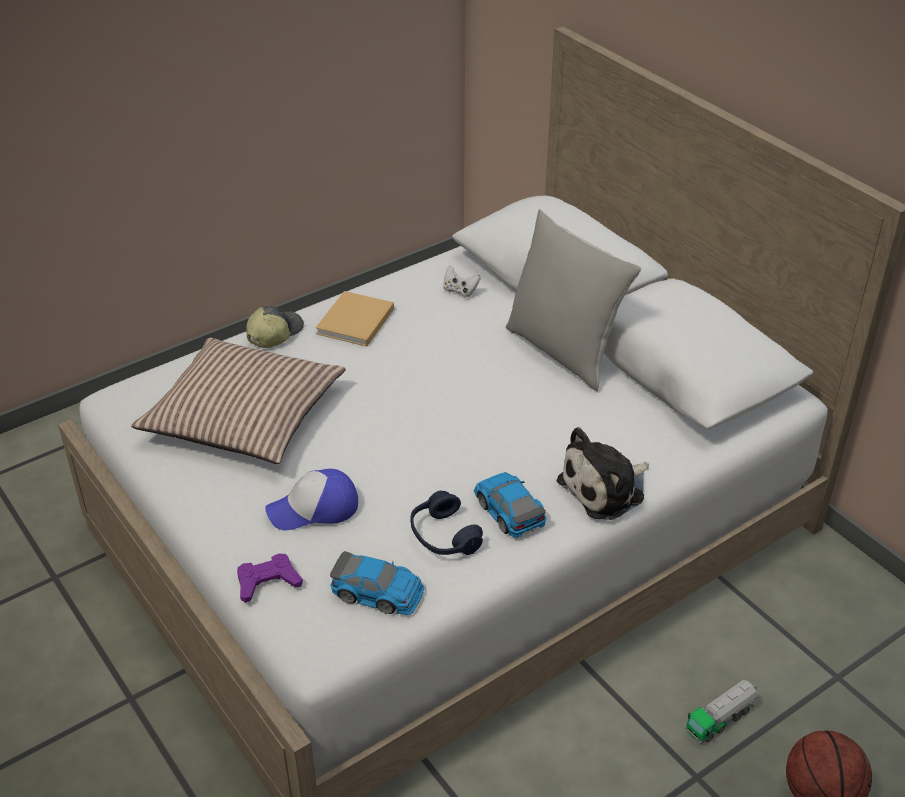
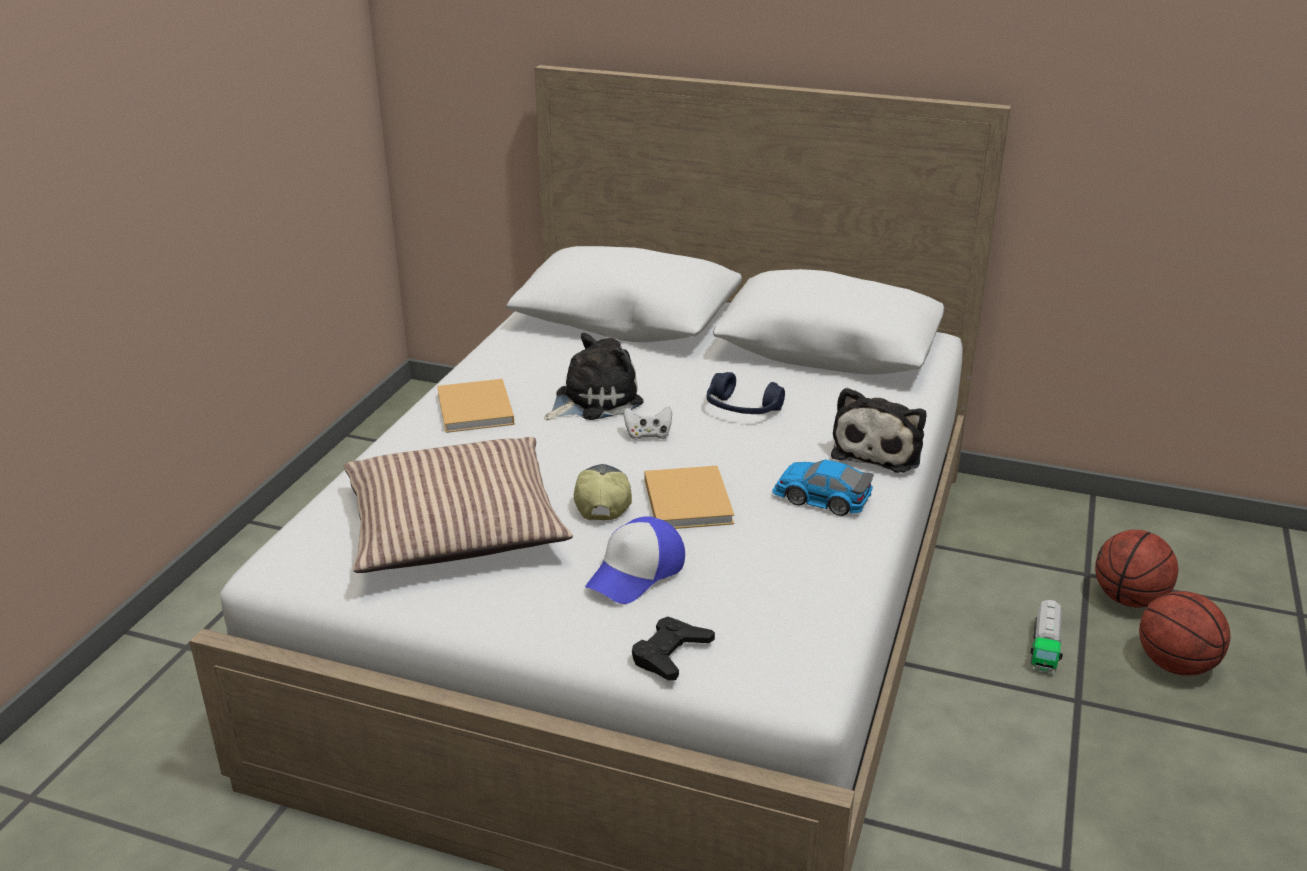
camera: 35 degrees left, 10 degrees down
(267, 582) = (670, 654): purple game controller -> black game controller
(274, 333) = (397, 447): cap -> cap (601, 502)
(378, 592) = (791, 612): toy car -> none
(412, 466) = (687, 499): none -> beige book
(443, 348) = (593, 400): none -> plush toy
(443, 536) = (791, 541): blue headphones -> blue headphones (742, 409)
(460, 291) = (551, 354): white game controller -> white game controller (648, 435)
(564, 351) = (708, 366): grey pillow -> none
(849, 718) = (1128, 599): none -> basketball

